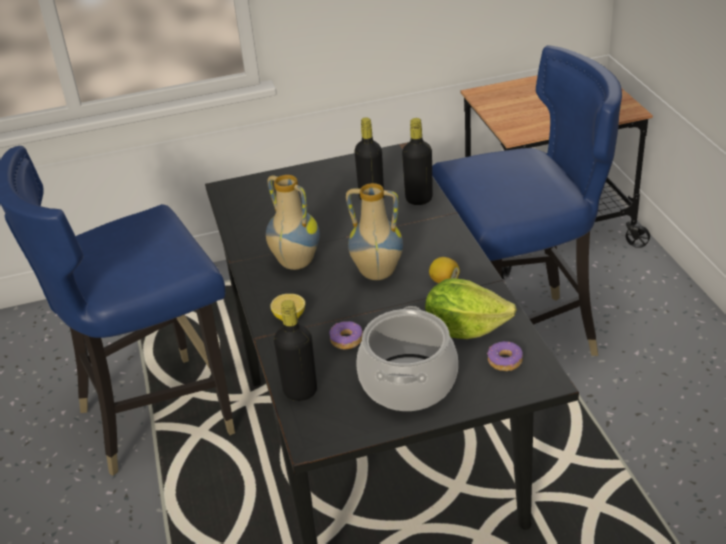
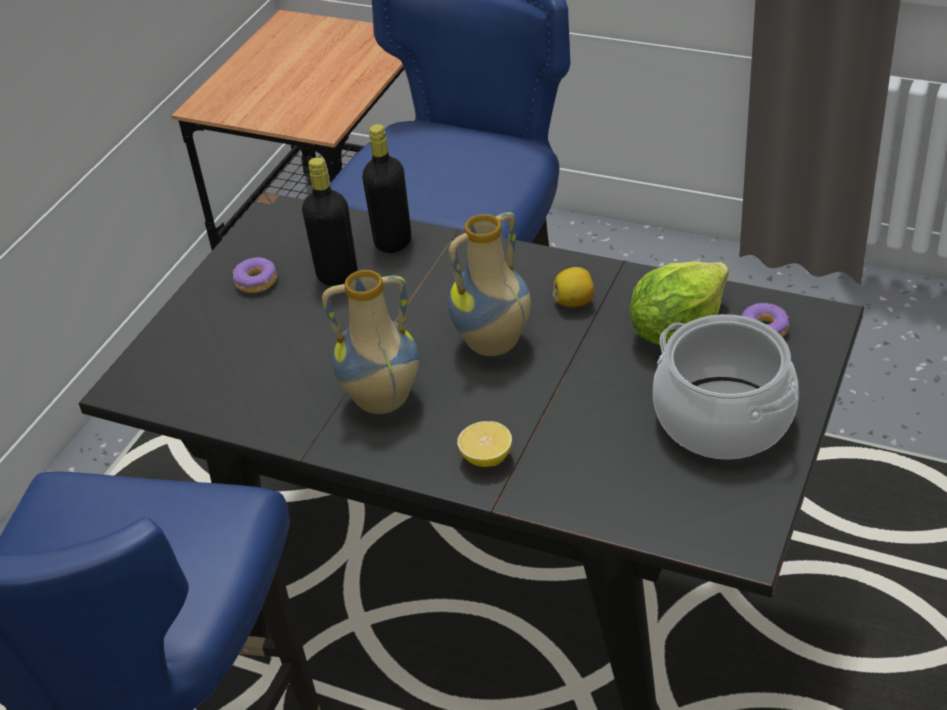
camera: 50 degrees left, 5 degrees up
(300, 391) = (643, 516): black bottle -> none
(346, 340) = (591, 431): donut -> donut (256, 282)

